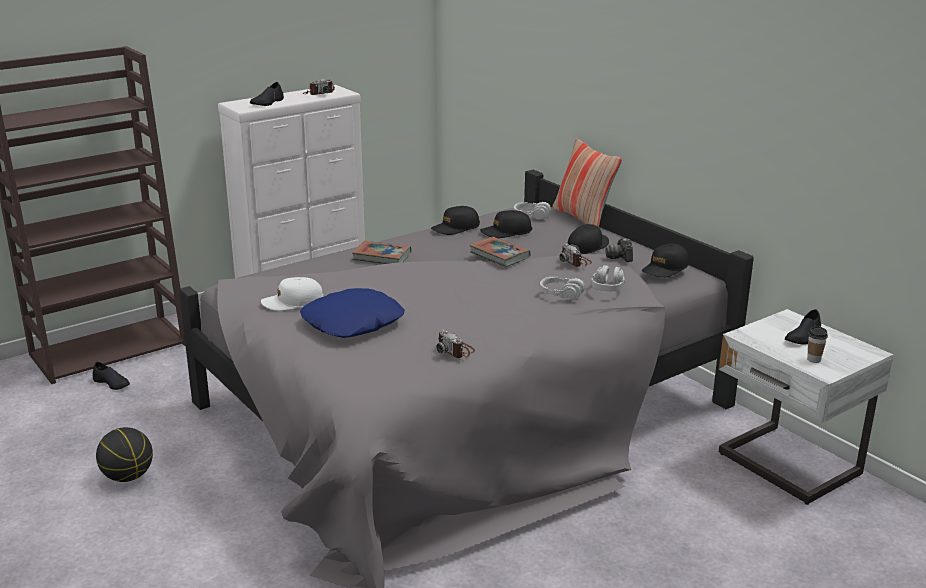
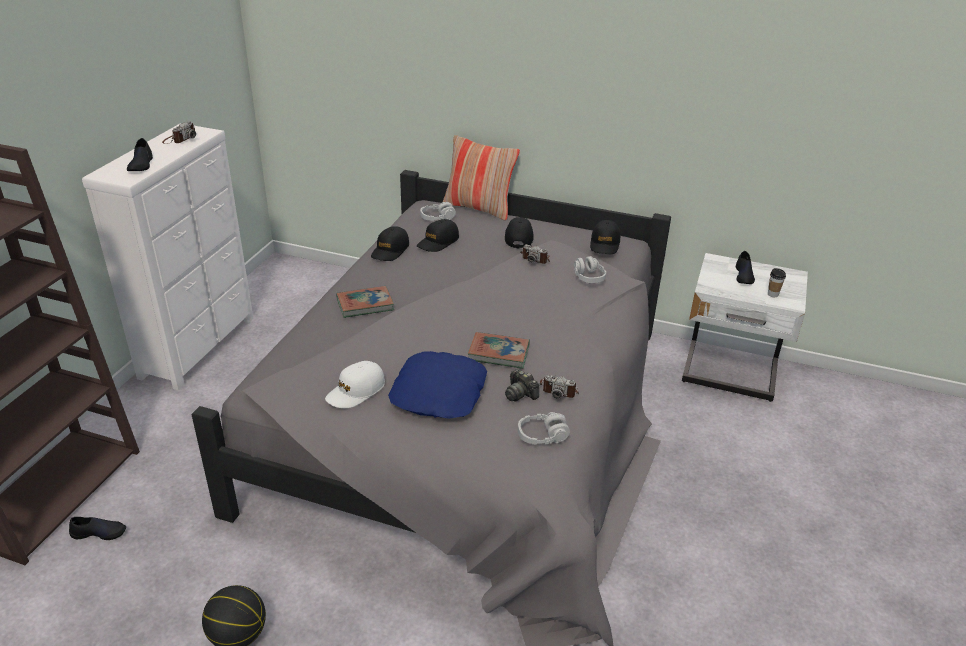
camera: 35 degrees left, 10 degrees up
(499, 255) = (469, 270): book -> book (498, 353)
(561, 294) = (565, 297): grey headphones -> grey headphones (542, 436)
(620, 257) = (561, 242): camera -> camera (520, 393)

